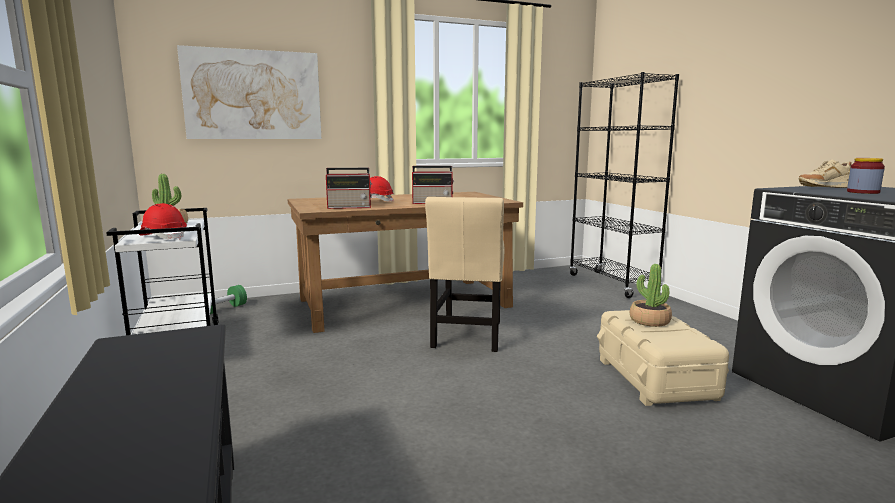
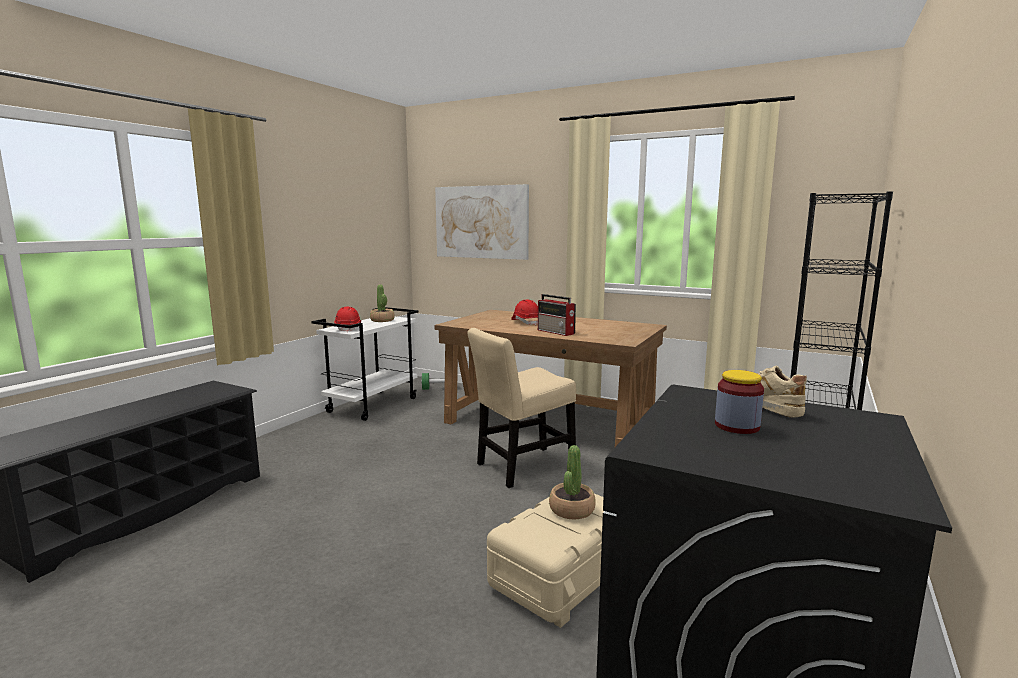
camera: 50 degrees right, 0 degrees up
(350, 207) = (483, 325): radio -> none

